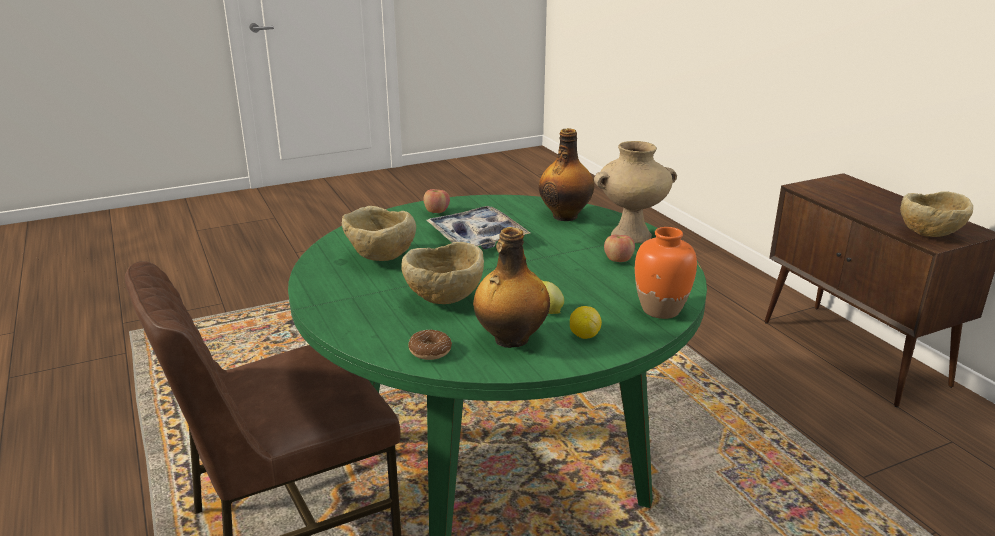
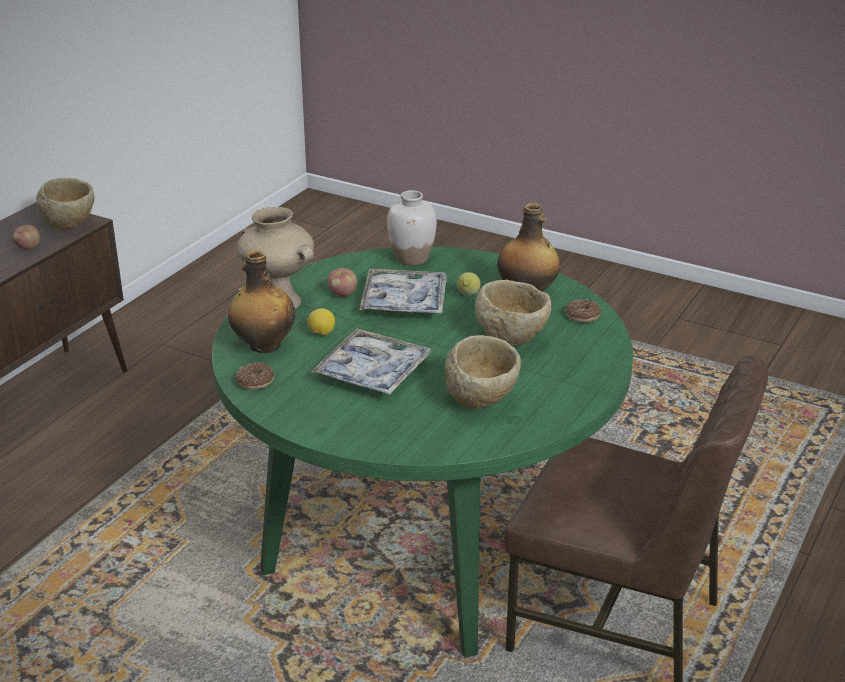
camera: 125 degrees left, 5 degrees up
(436, 212) = (333, 422): apple -> apple (28, 248)
(519, 204) = (255, 381): none -> donut
(572, 279) = (404, 301): none -> tray
(584, 335) = (485, 273): lemon -> lemon (321, 333)
(660, 310) = (412, 258): orange vase -> white vase

